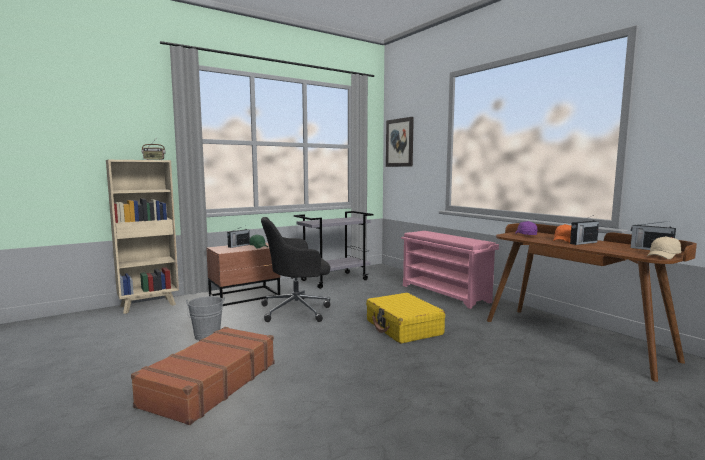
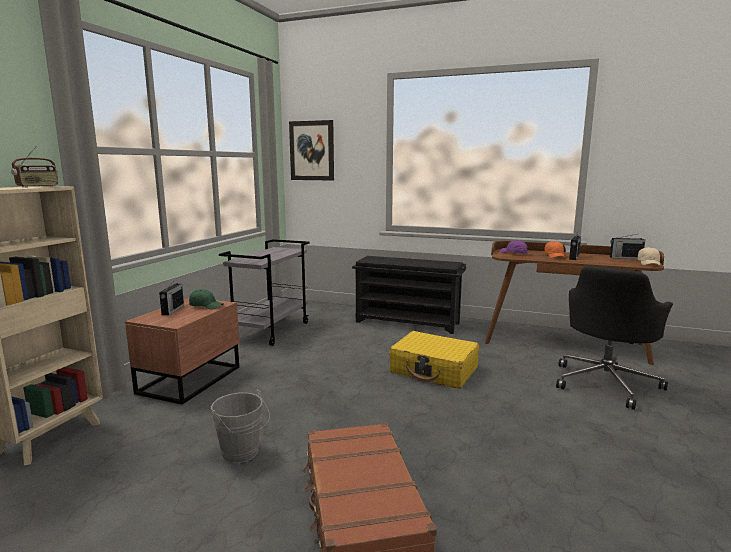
camera: 35 degrees left, 5 degrees up
(297, 310) = (294, 381): black office chair -> black office chair (606, 383)
(445, 293) = (408, 322): pink shoe rack -> black shoe rack

